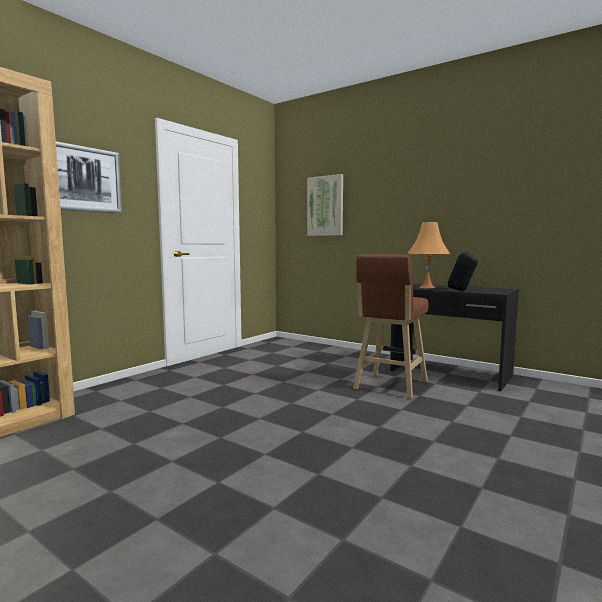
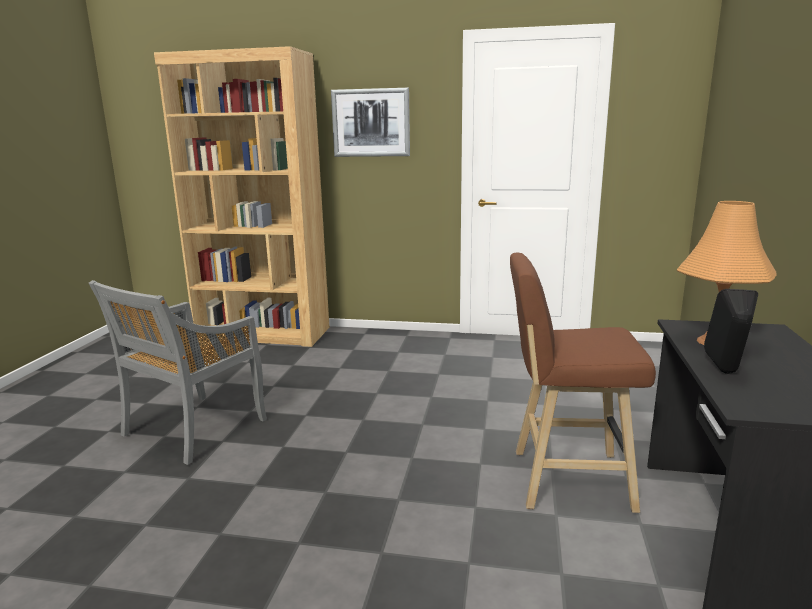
camera: 65 degrees right, 10 degrees up
(165, 497) = (193, 429): none -> grey chair
(325, 206) = (740, 130): picture -> none

